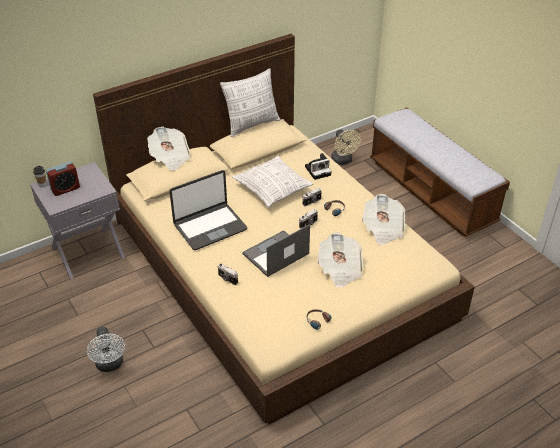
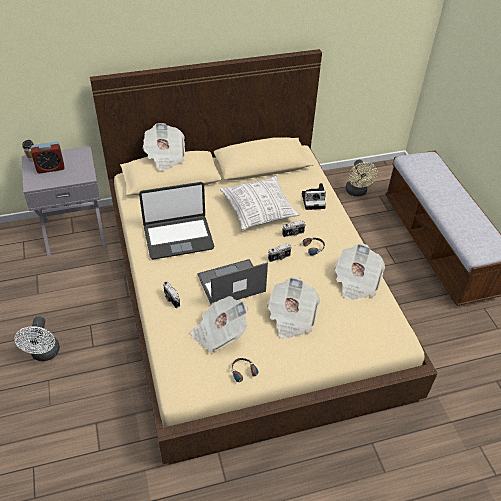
camera: 15 degrees right, 5 degrees up
(252, 125) = (261, 138): pillow -> none
(283, 295) = (219, 333): none -> newspaper

